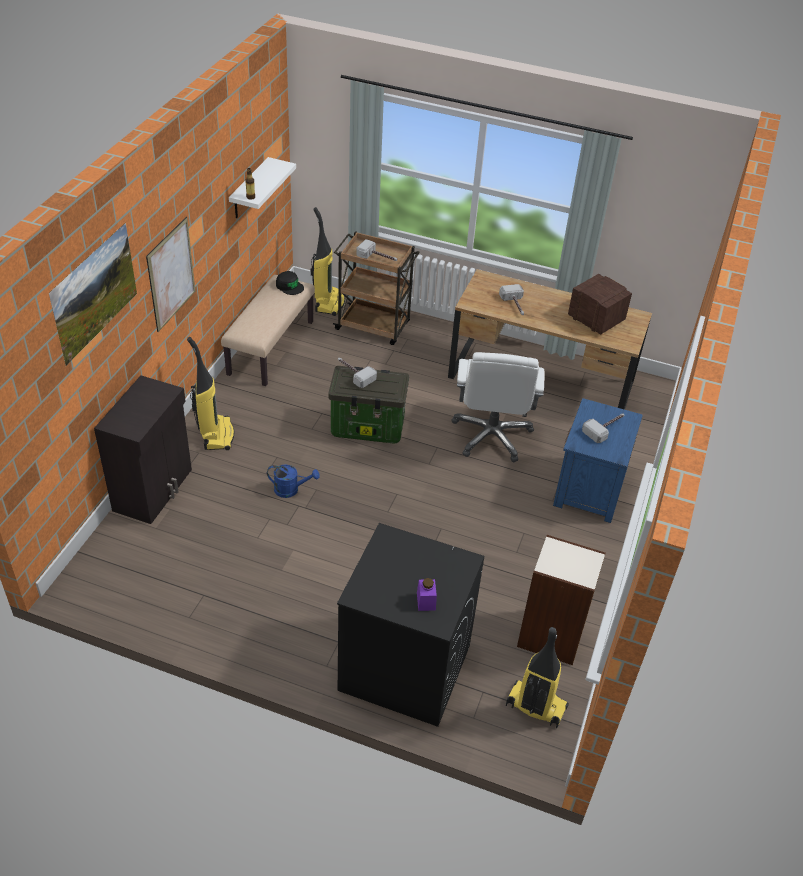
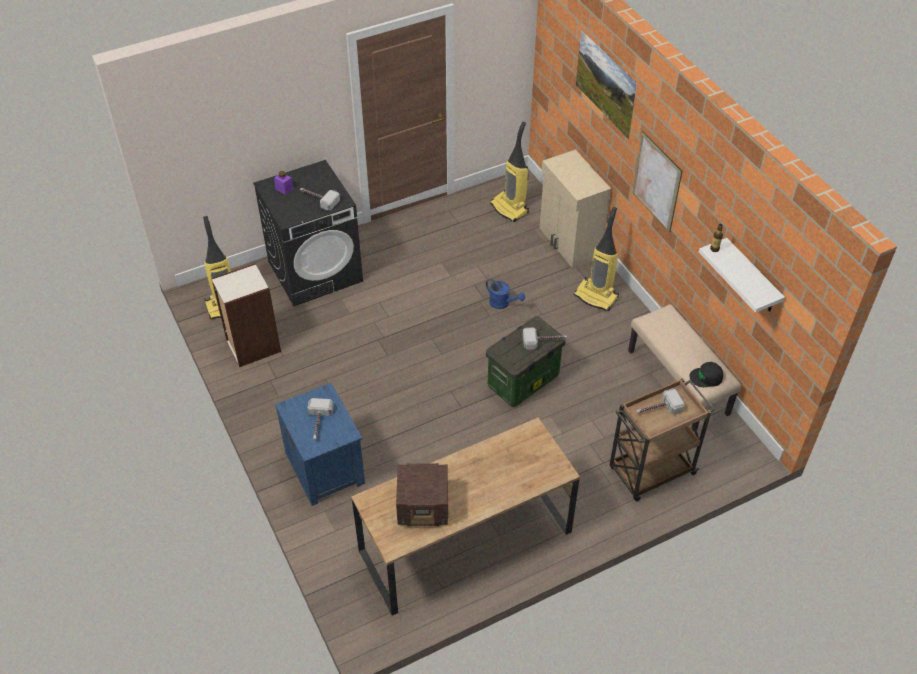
camera: 135 degrees right, 5 degrees up
(154, 490) = (569, 243): black cabinet -> beige cabinet
(291, 490) = (502, 303): blue watering can -> blue watering can turned 105 degrees counterclockwise
(329, 303) = (716, 462): vacuum cleaner -> vacuum cleaner (510, 208)
(491, 435) = (438, 451): white office chair -> none
(515, 305) = (499, 461): hammer -> hammer (318, 199)

